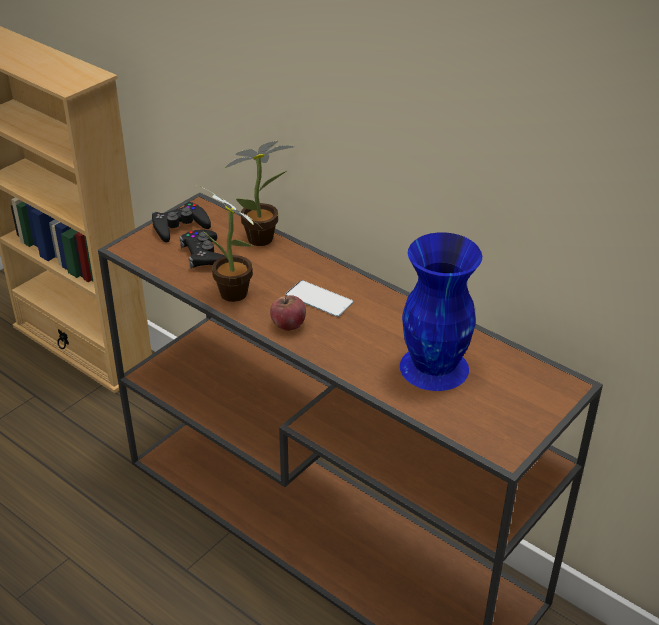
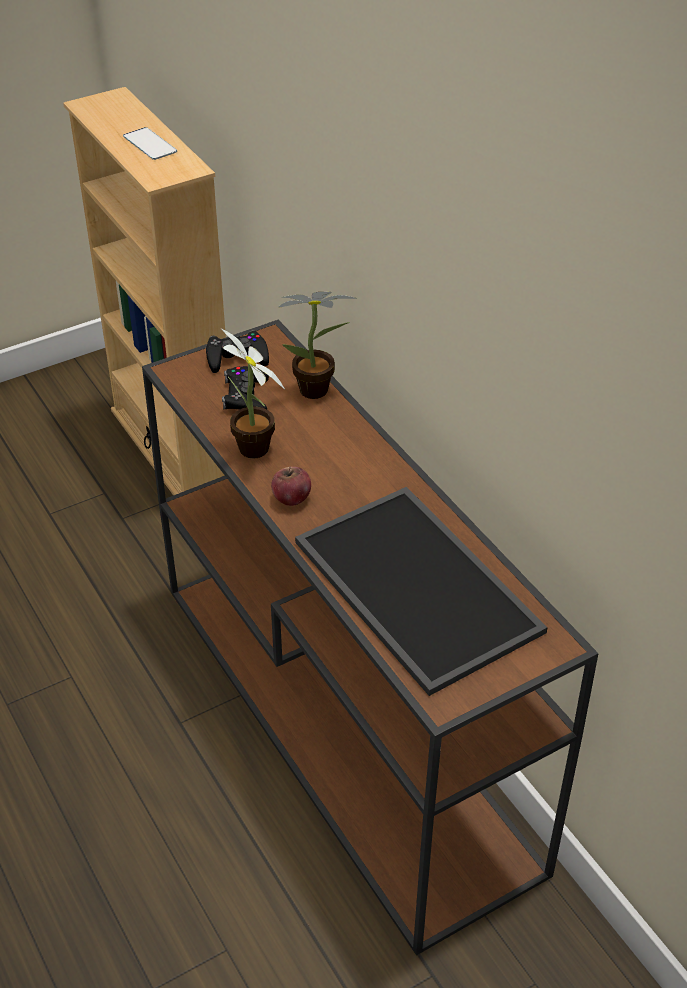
camera: 20 degrees right, 5 degrees up
(319, 299) = (339, 476): phone -> phone (150, 144)
(435, 367) = (421, 586): blue vase -> tray

